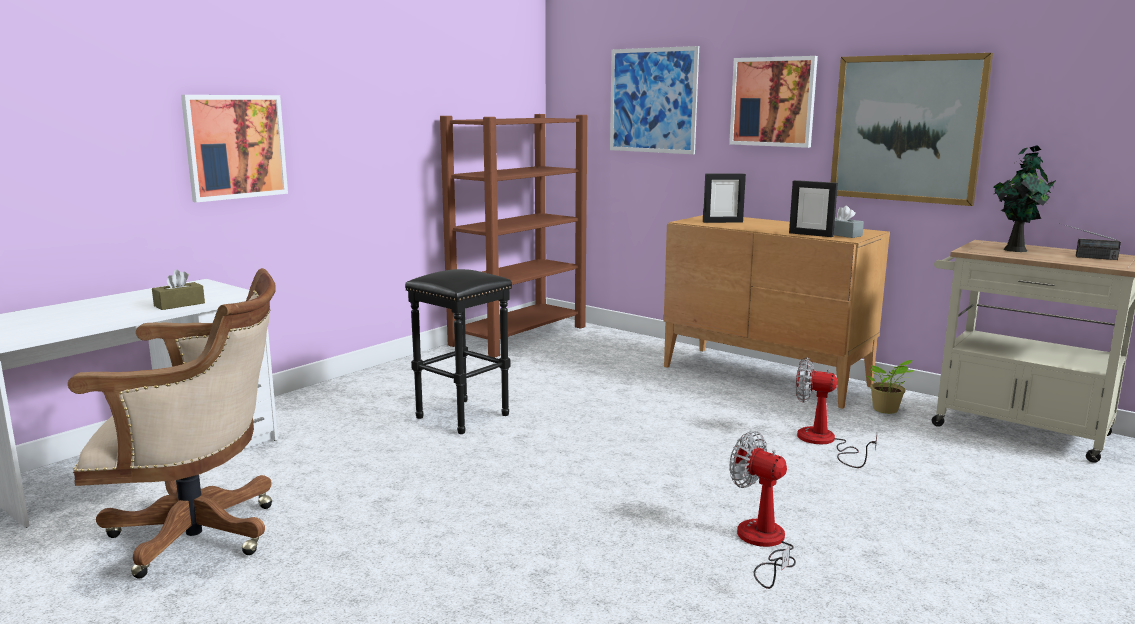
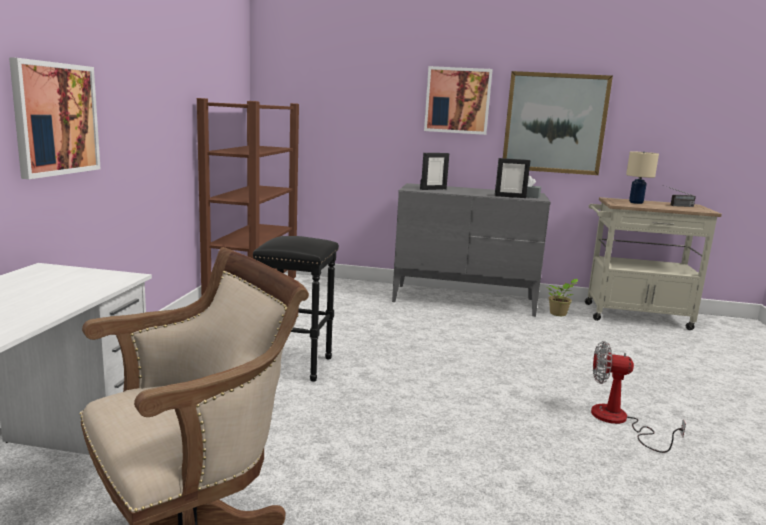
camera: 30 degrees left, 0 degrees up
(179, 304) = (71, 294): brown tissue box -> none
(653, 100) = (355, 95): picture -> none
(765, 376) = (464, 300): brown cabinet -> grey cabinet
(824, 442) = (556, 342): fan -> none
(1015, 249) = (635, 202): potted plant -> beige table lamp

